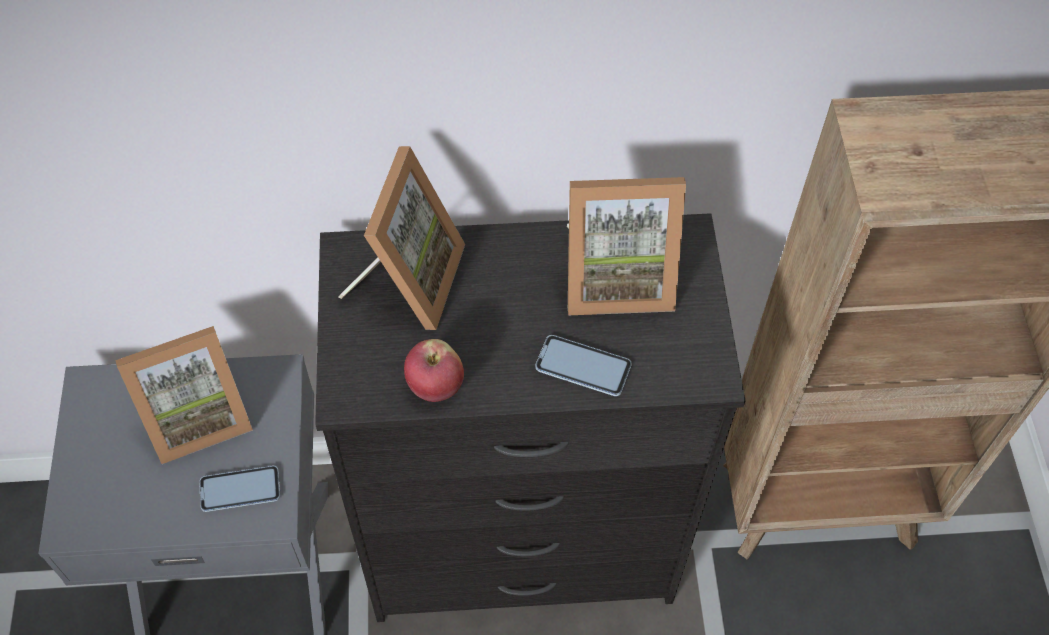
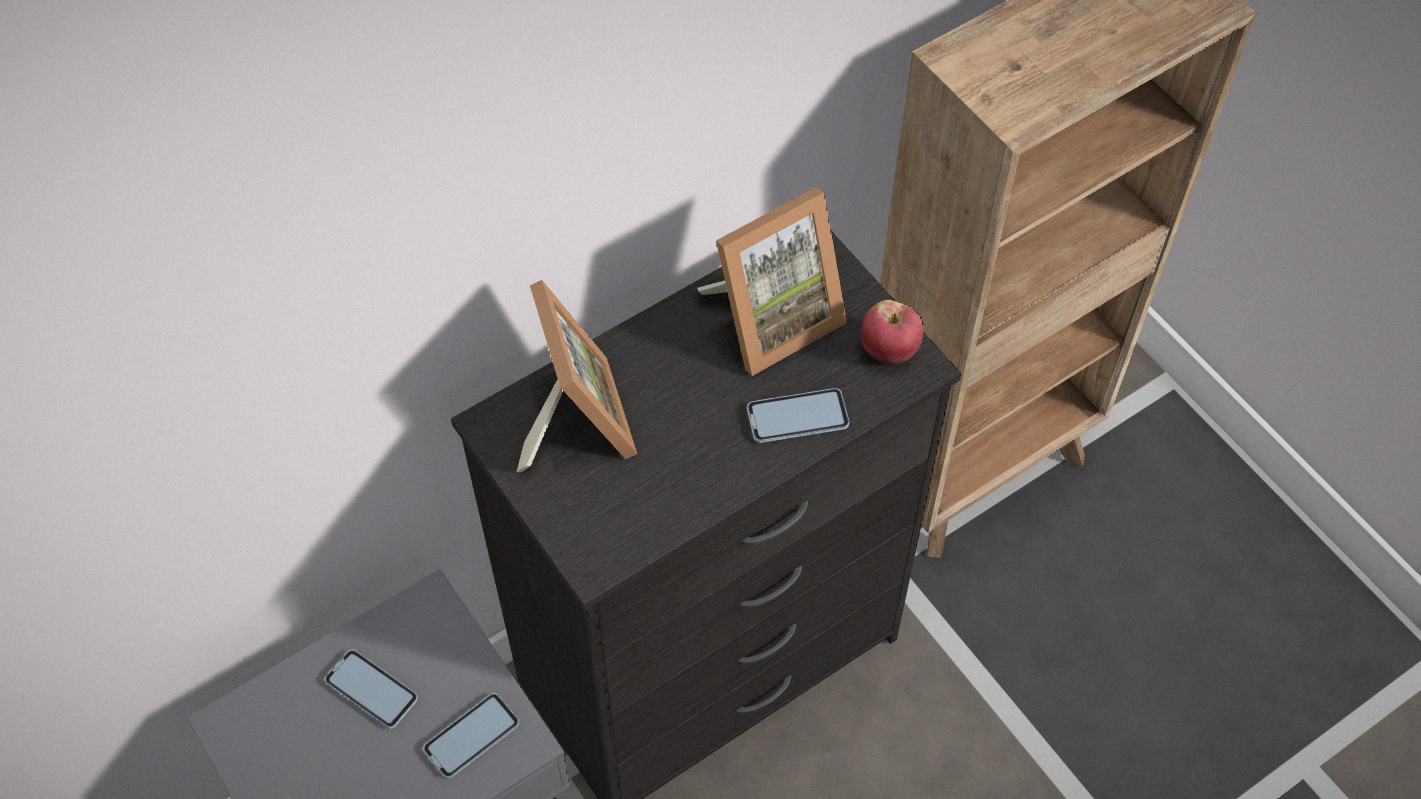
camera: 30 degrees left, 0 degrees up
(196, 416) = (371, 690): picture frame -> phone
(435, 386) = (673, 507): apple -> apple (889, 350)

